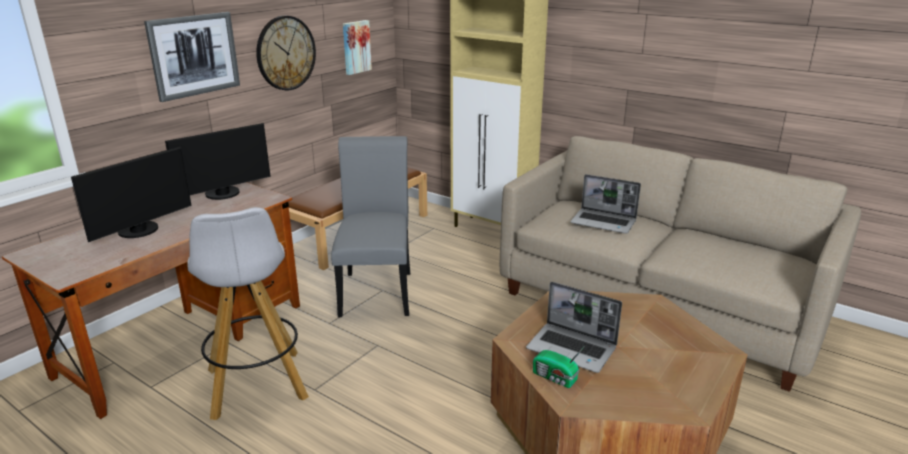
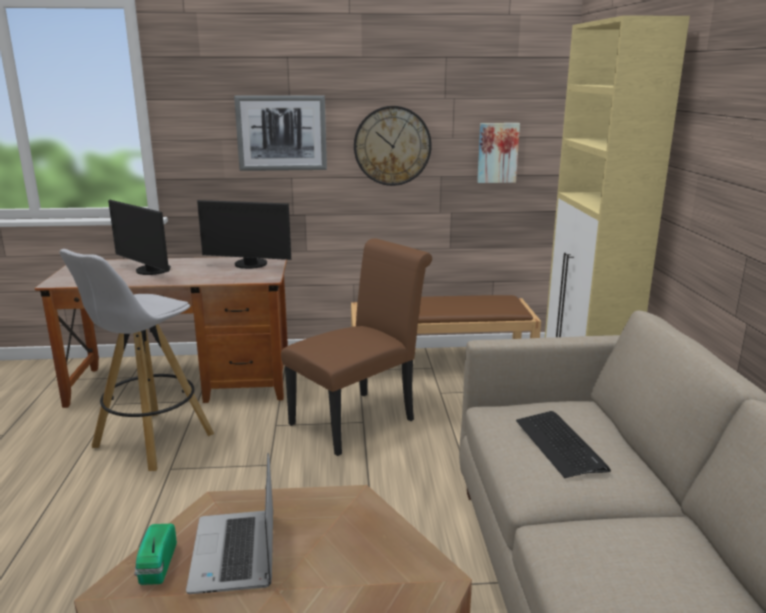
camera: 50 degrees right, 5 degrees down
(141, 231) = (149, 271): monitor -> monitor turned 45 degrees clockwise
(377, 290) = (359, 419): grey chair -> brown chair
(604, 222) = (560, 445): laptop -> keyboard

